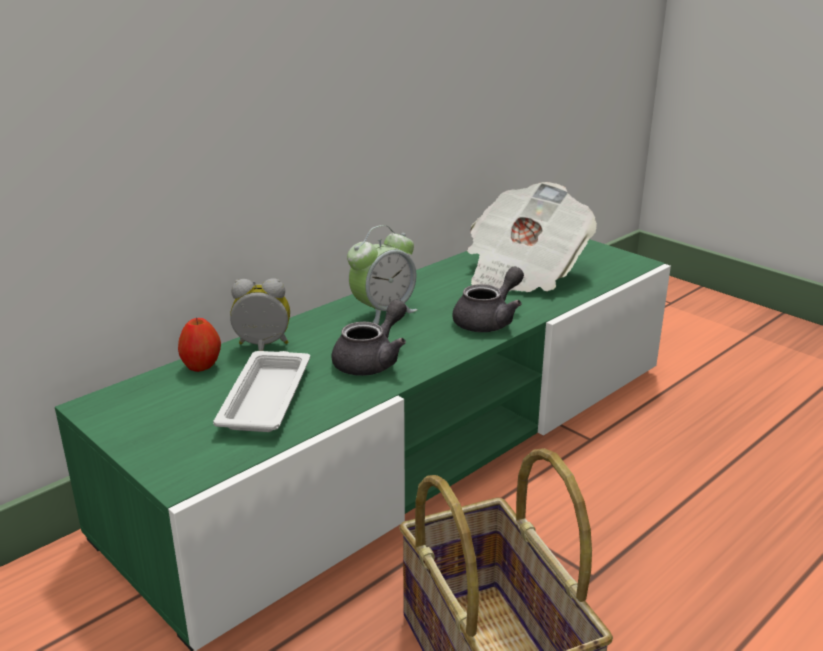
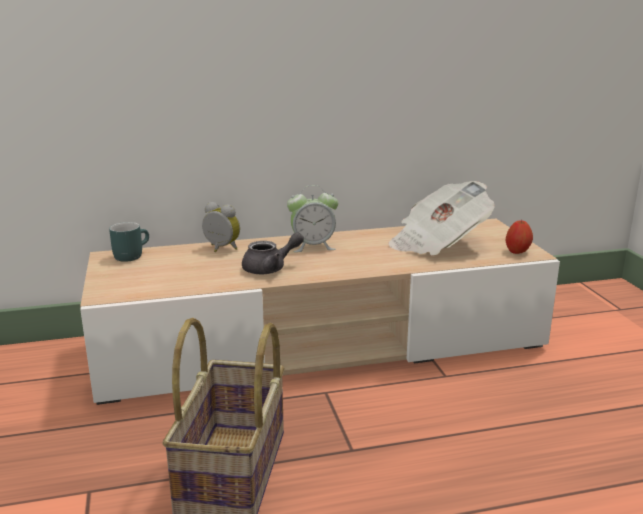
camera: 30 degrees right, 5 degrees down
(135, 394) = (130, 255): none -> turquoise mug
(202, 366) = (178, 250): apple -> apple (517, 252)
(266, 397) = (190, 272): white tray -> none
(411, 443) = (321, 344): green tv stand -> beige tv stand
(489, 321) = (372, 264): grey teapot -> none

